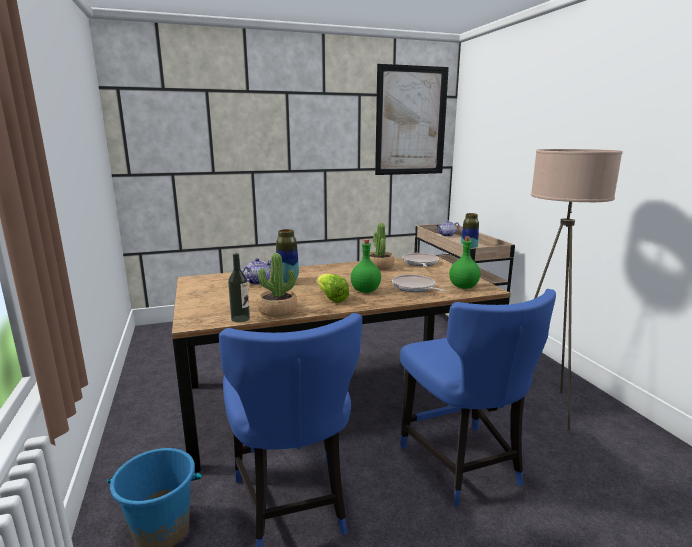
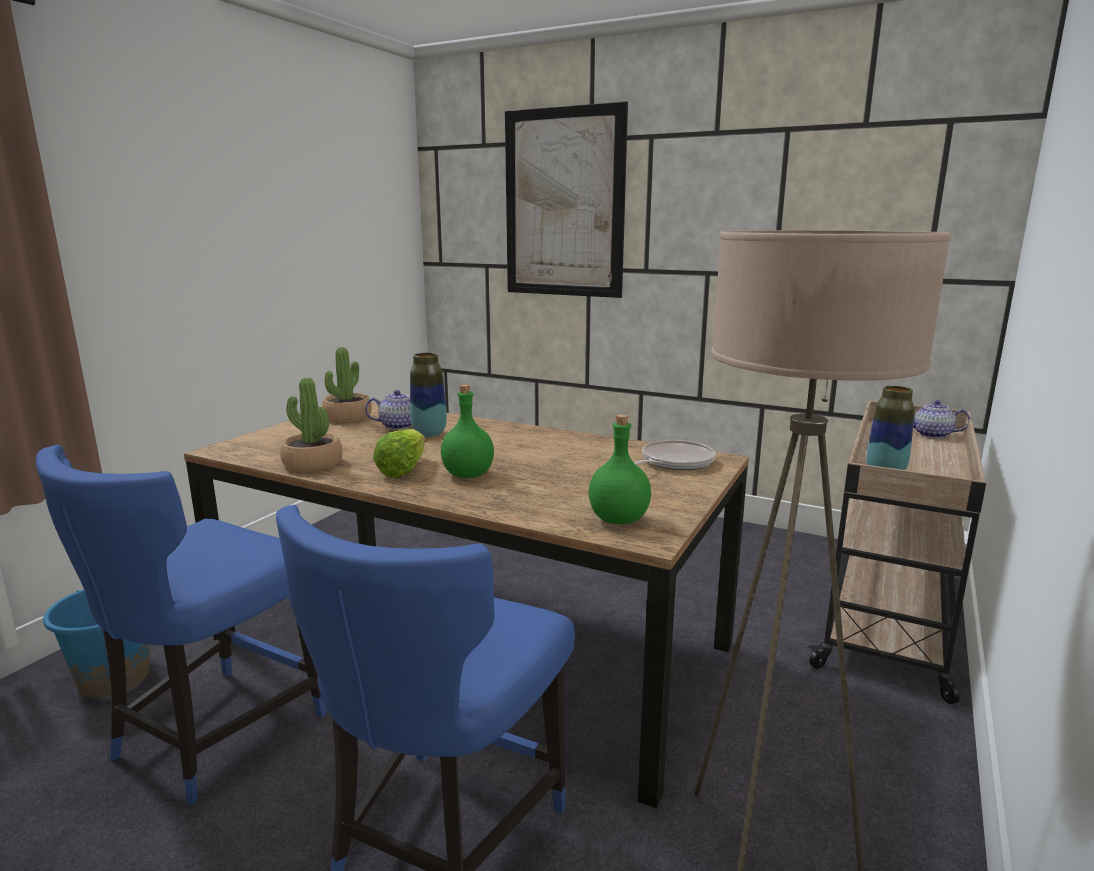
camera: 45 degrees right, 0 degrees up
(240, 319) = (261, 460): bottle -> none
(379, 267) = (593, 449): potted plant -> potted plant (347, 417)
(411, 121) = (903, 178): picture -> picture (563, 204)
(415, 288) = (542, 494): frying pan -> none

